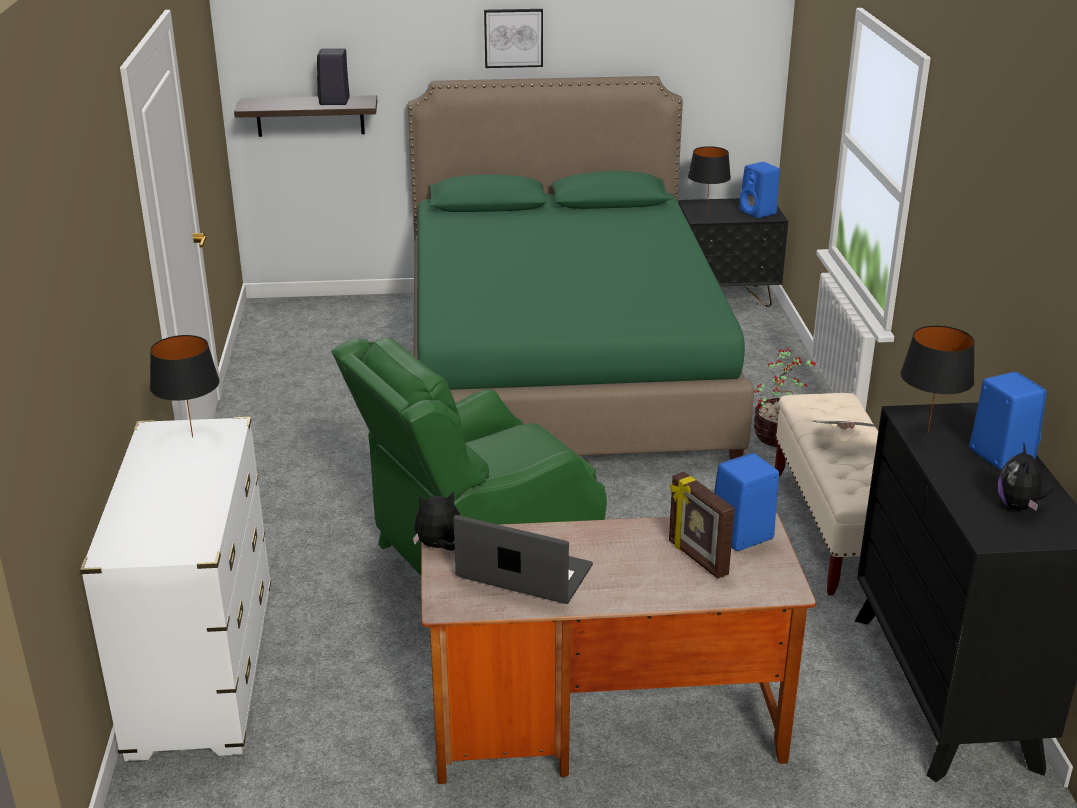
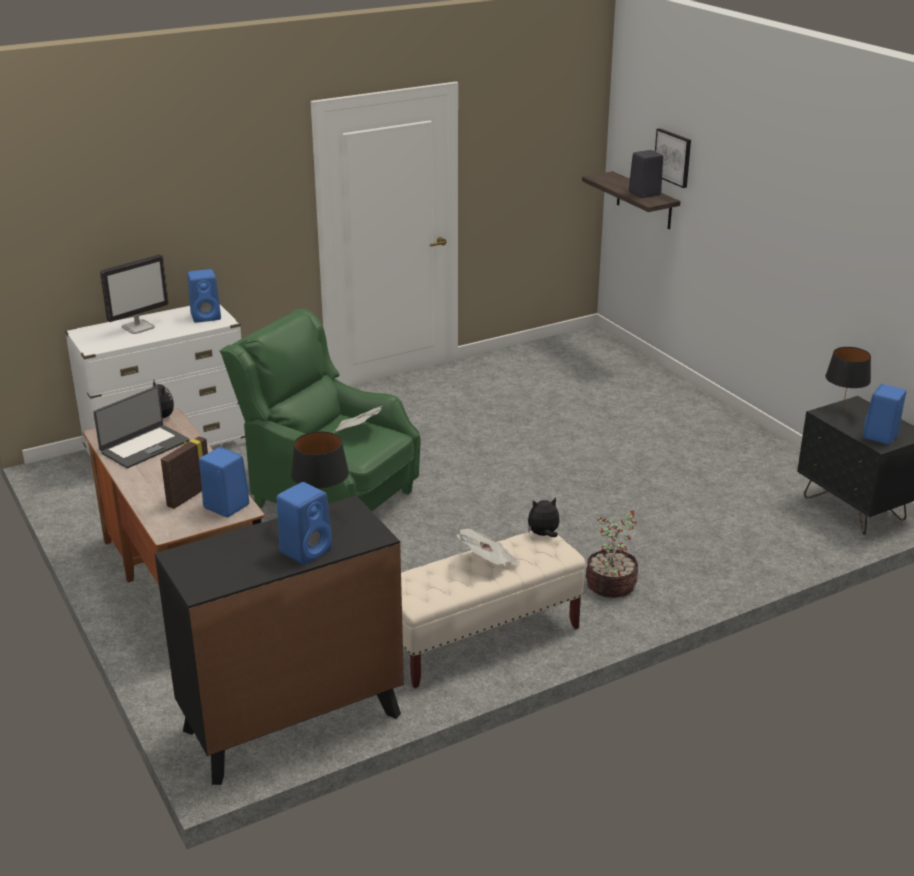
camera: 65 degrees right, 0 degrees up
(159, 498) = (138, 327): none -> monitor
(192, 437) = (207, 316): black table lamp -> blue speaker
(502, 447) = (357, 431): none -> newspaper
(513, 38) = (765, 187): picture -> picture (673, 157)
(523, 573) = (144, 446): laptop -> laptop turned 45 degrees clockwise
(561, 370) = (620, 464): green bed -> none
(1019, 507) = (228, 564): plush toy -> plush toy (543, 535)

